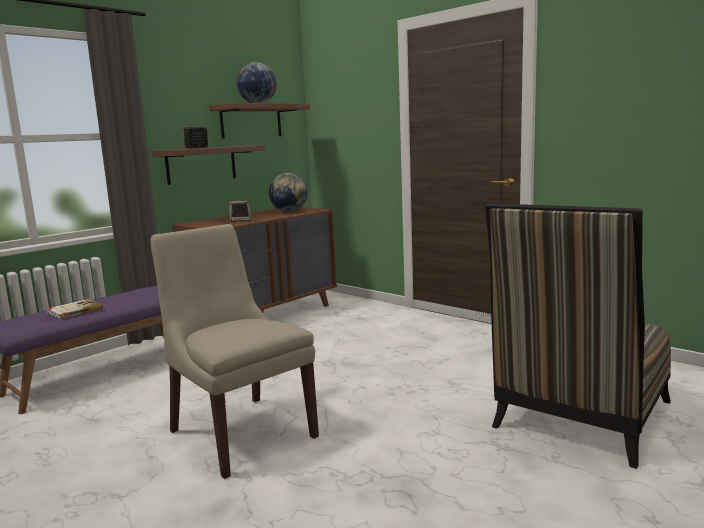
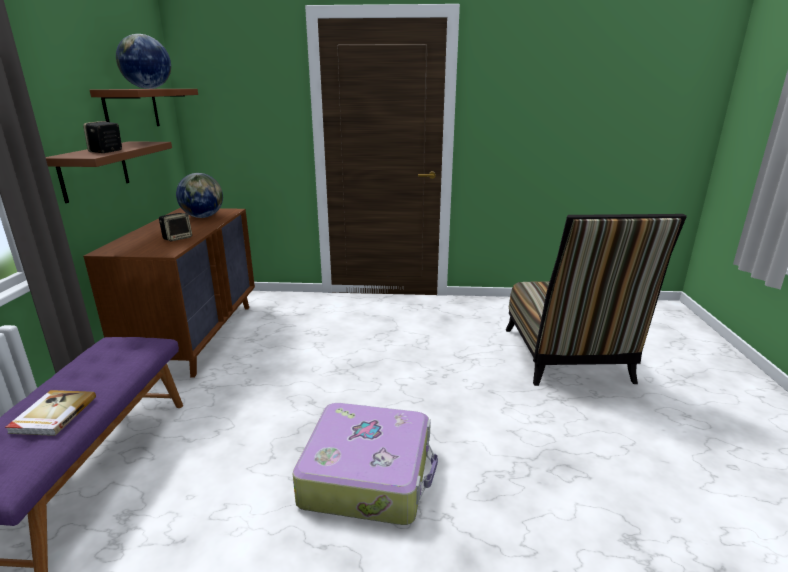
camera: 40 degrees left, 10 degrees up
(240, 432) = (368, 474): beige chair -> suitcase

